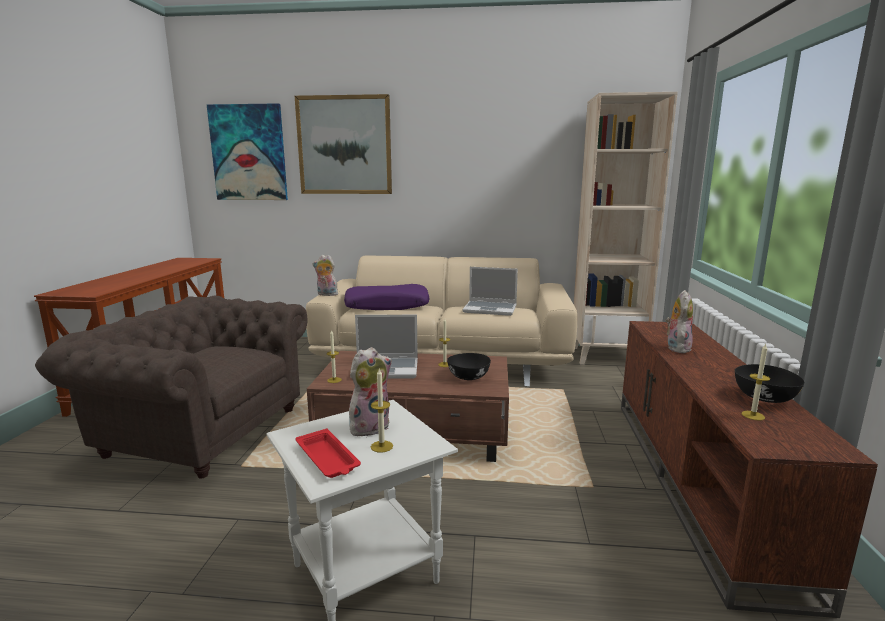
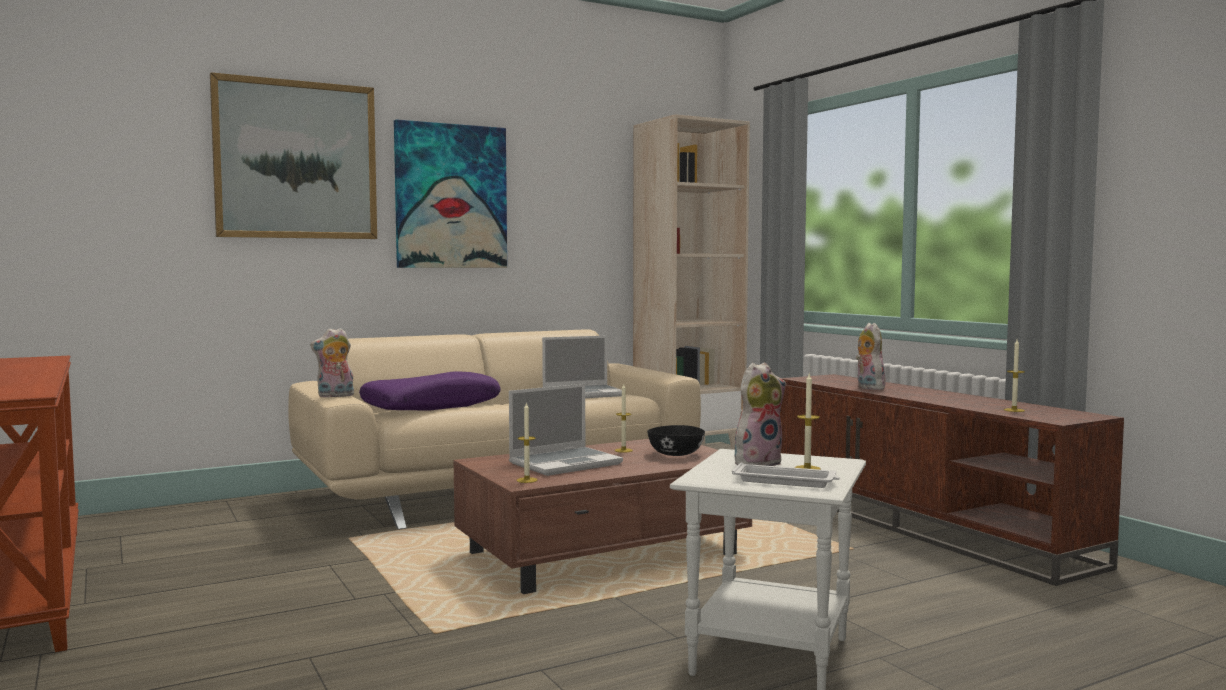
camera: 35 degrees left, 10 degrees down
(200, 430) = (275, 622): brown armchair -> none
(248, 153) = (106, 162): picture -> picture (451, 196)
(328, 459) = (786, 481): red tray -> white tray
(369, 426) = (757, 462): plush toy -> plush toy turned 45 degrees clockwise
(764, 397) = (997, 402): black bowl -> none

